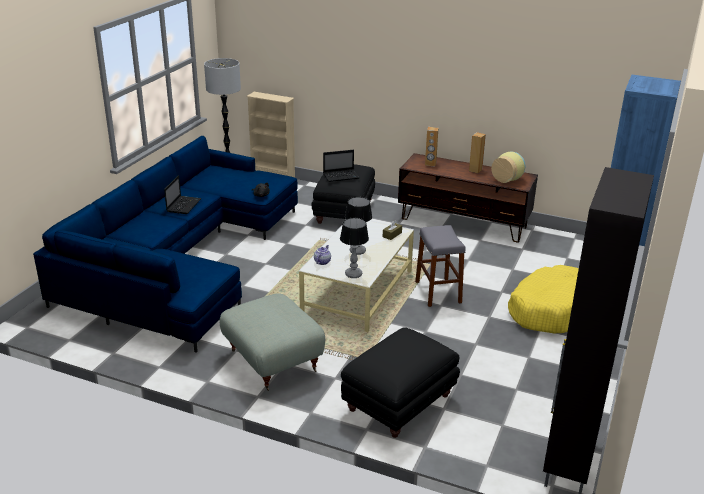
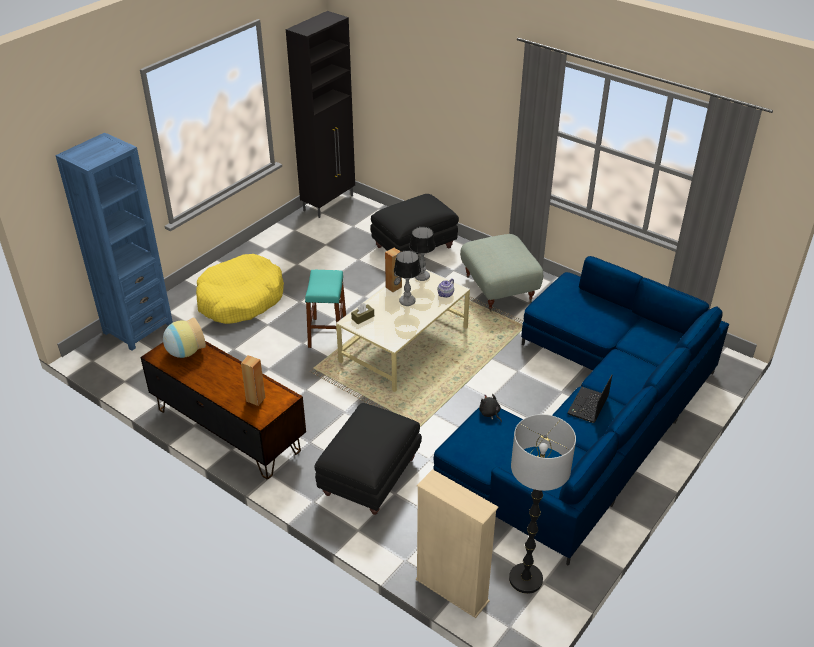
camera: 165 degrees left, 10 degrees up
(341, 176) = (375, 426): laptop -> none
(438, 292) = (327, 333): grey stool -> turquoise stool
(475, 170) = (209, 376): brown speaker -> brown speaker (393, 287)

